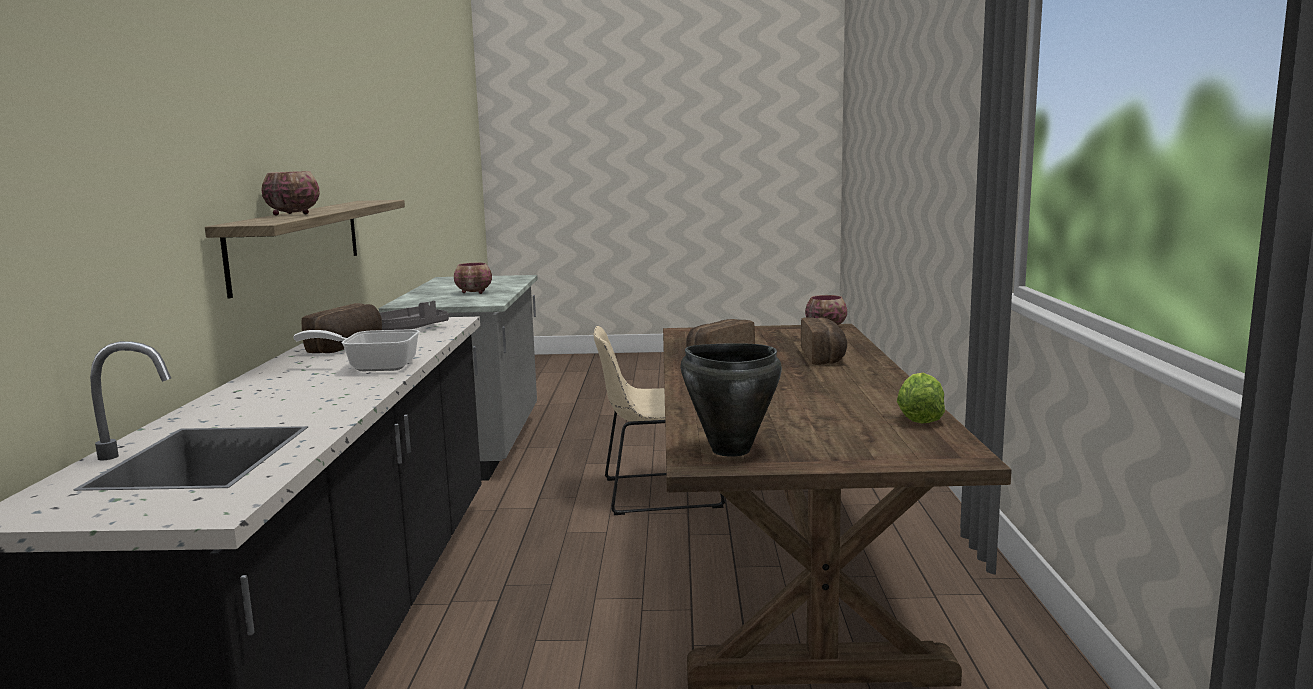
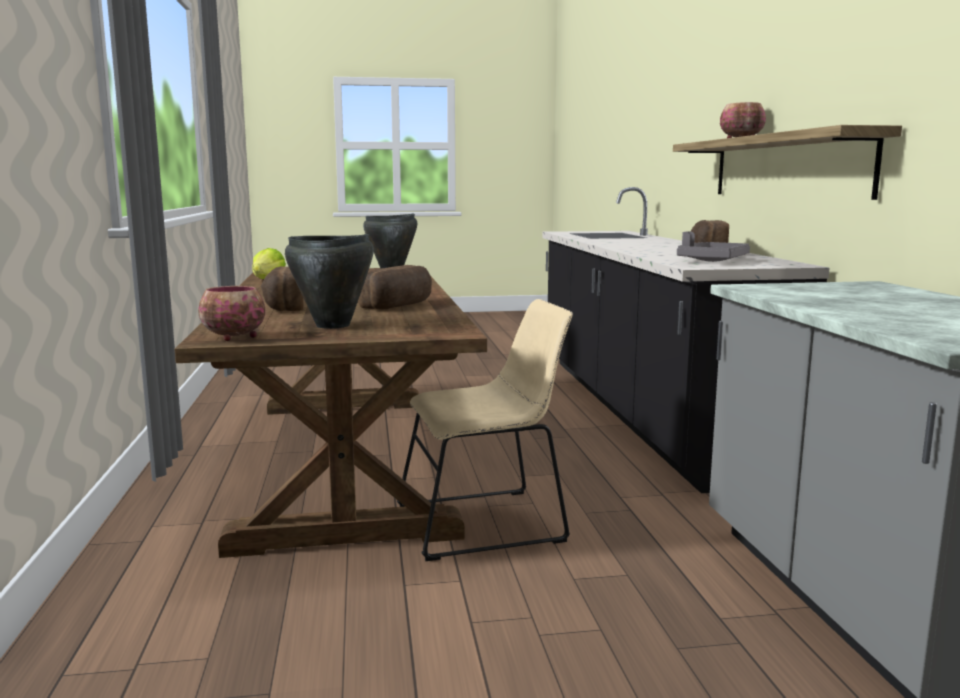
camera: 170 degrees right, 0 degrees up
(373, 367) = (637, 248): frying pan -> none
(474, 293) = (845, 299): bowl -> none
(766, 336) = (333, 325): none -> black cooking pot

